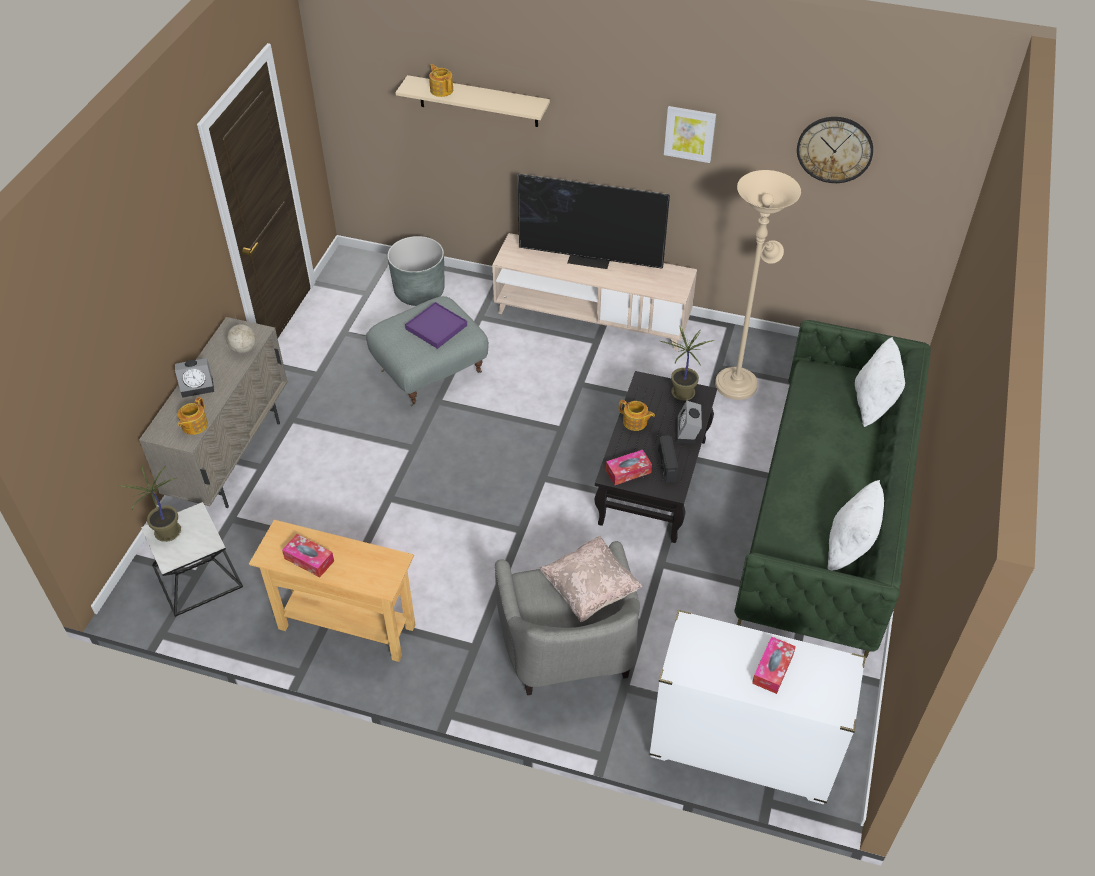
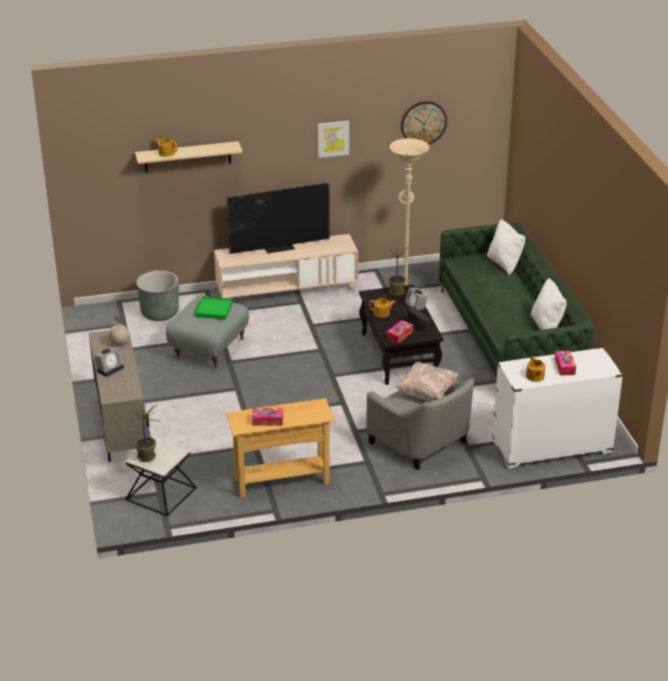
camera: 30 degrees left, 15 degrees down
(194, 425) = (130, 386): teapot -> teapot (535, 376)
(436, 327) = (214, 310): purple tray -> green tray

